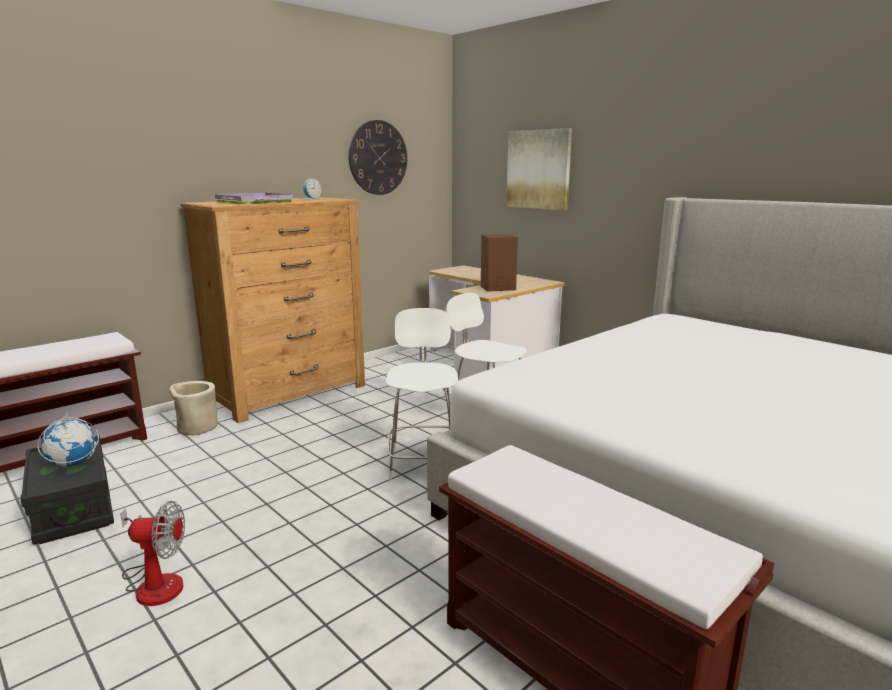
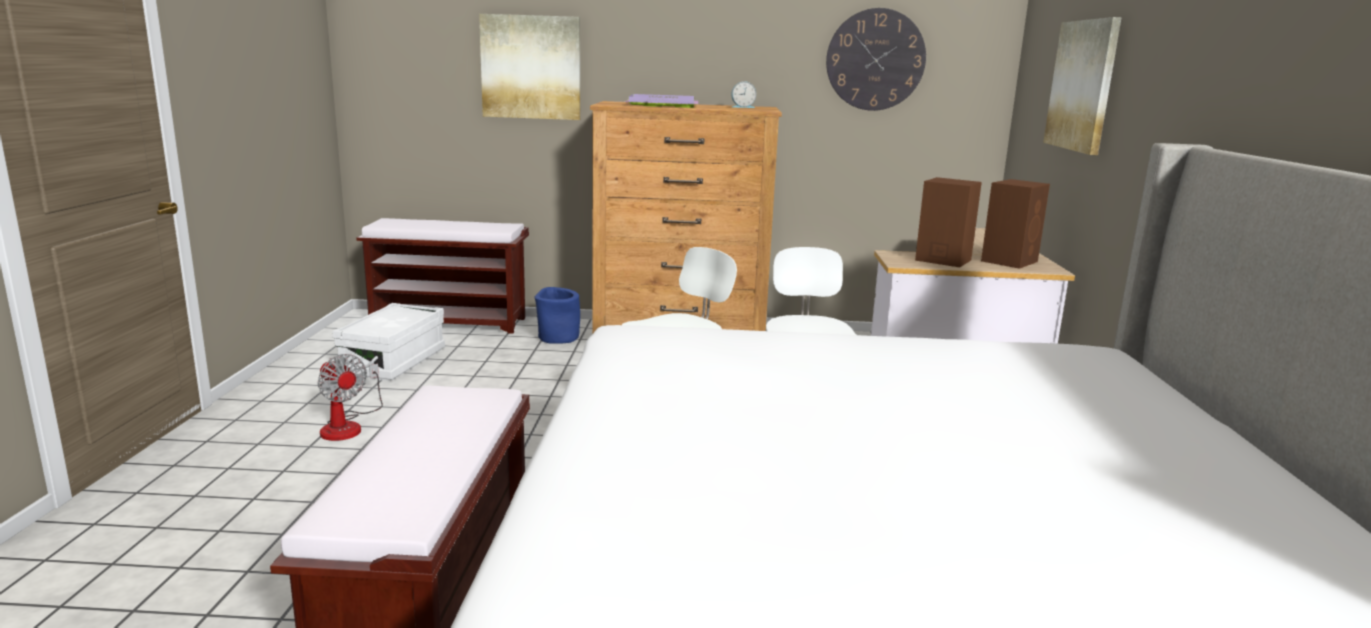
camera: 45 degrees right, 0 degrees up
(72, 464) = (393, 321): globe -> none
(73, 508) = (393, 361): black storage box -> white storage box
(100, 175) = (531, 67): none -> picture
(196, 428) = (557, 338): beige planter -> blue planter
(523, 281) = (1010, 261): none -> brown speaker

